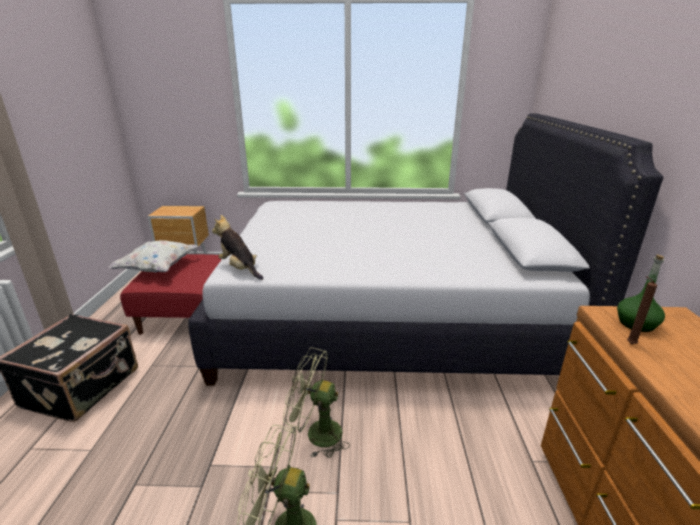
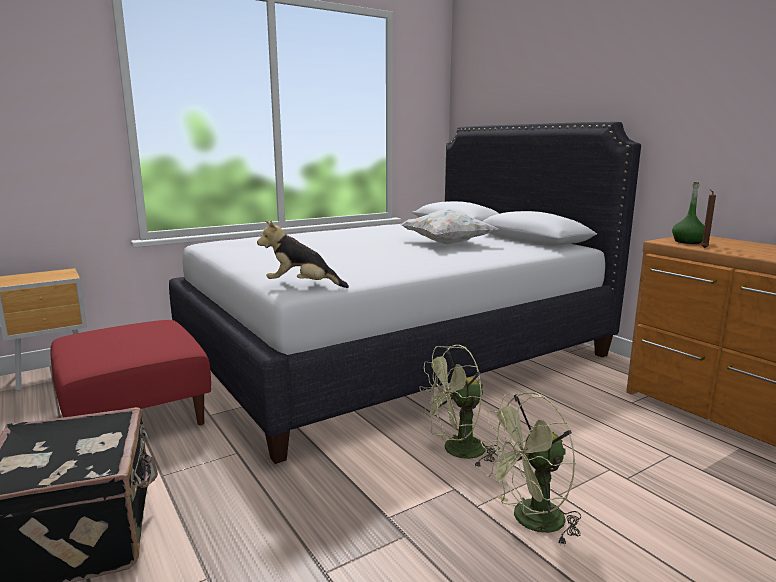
camera: 35 degrees left, 10 degrees down
(158, 268) = (87, 347): white pillow -> white pillow (446, 243)

